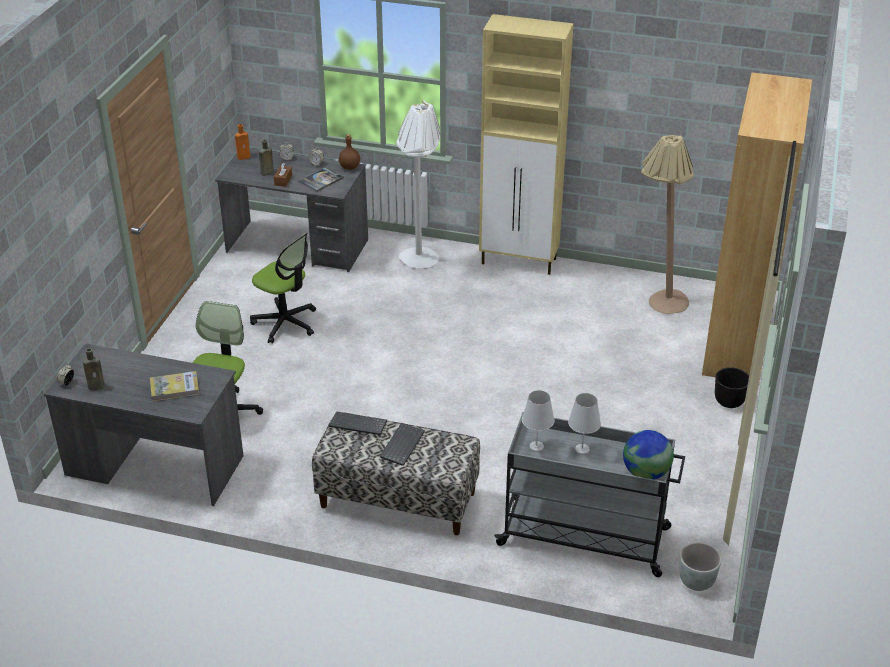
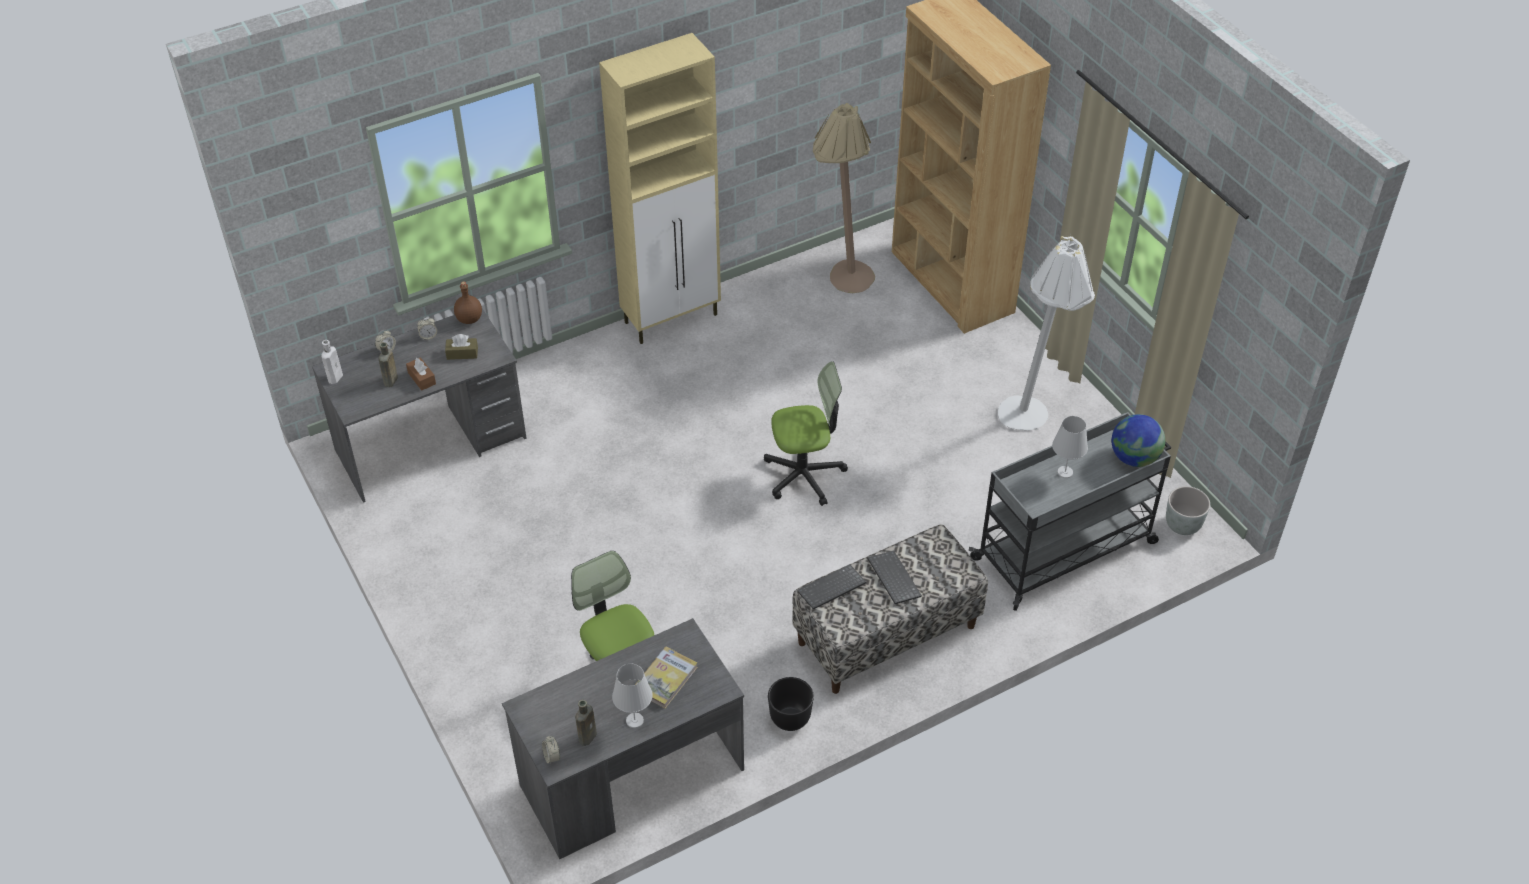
camera: 45 degrees left, 10 degrees up
(244, 157) = (336, 377): orange bottle -> white bottle
(285, 323) = (542, 537): office chair -> office chair (804, 475)
(321, 180) = (462, 353): book -> brown tissue box
(419, 264) = (582, 383): white floor lamp -> white floor lamp (1032, 420)
(536, 446) = (1030, 496): white table lamp -> white table lamp (634, 720)
(729, 401) = (1013, 344): black planter -> black planter (790, 718)

